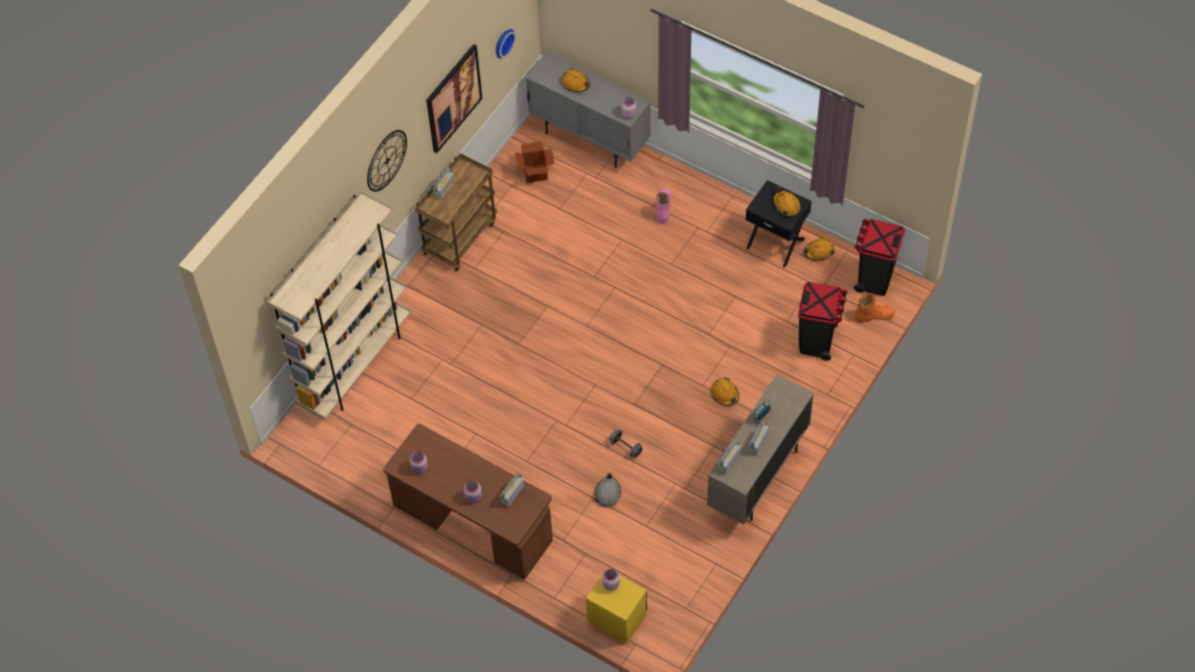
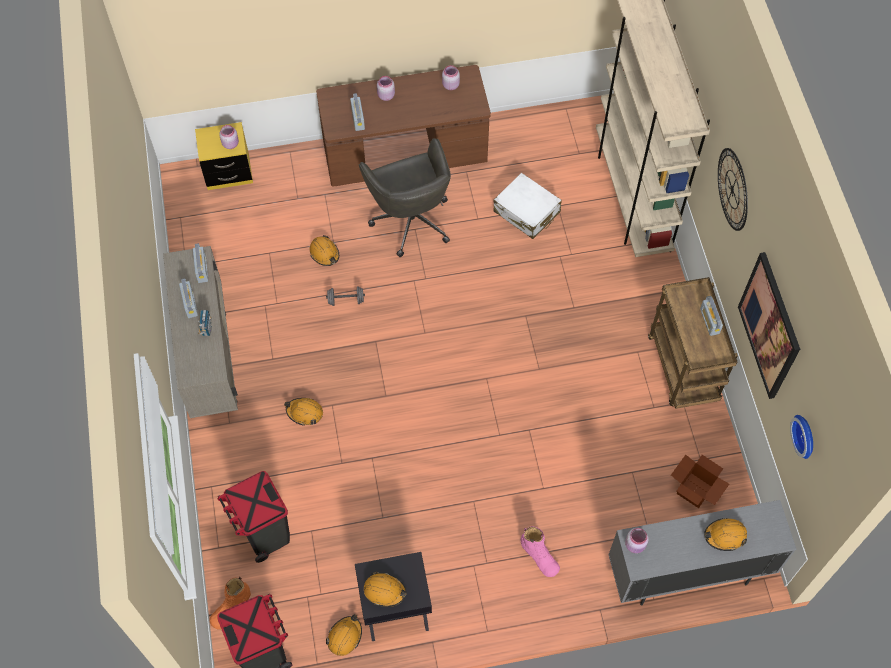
camera: 135 degrees right, 5 degrees up
(437, 411) = (526, 212): none -> white suitcase
(521, 470) = (411, 219): none -> grey office chair
(607, 493) = (324, 253): grey hard hat -> orange hard hat

